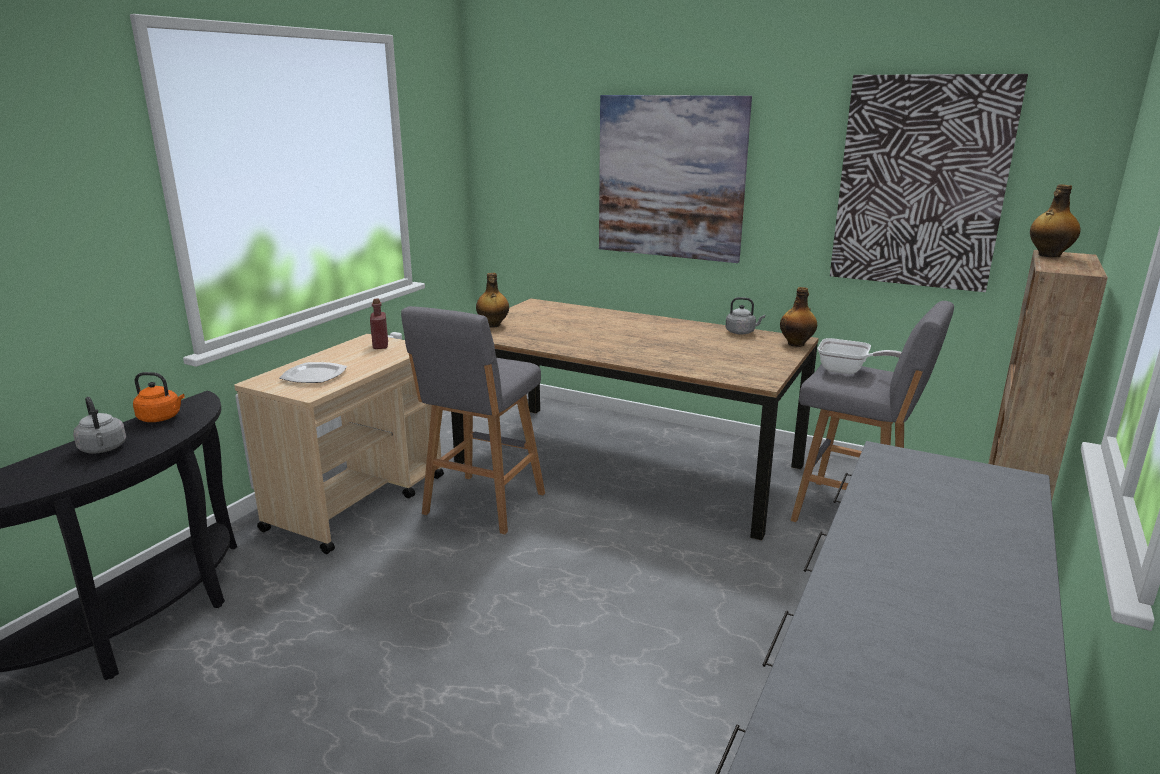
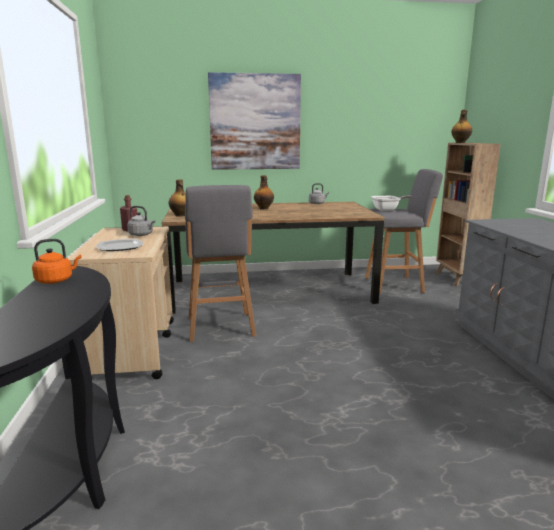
camera: 35 degrees left, 5 degrees down
(103, 449) = (51, 302): grey kettle -> grey kettle (142, 235)
(796, 344) = (350, 204): bottle -> bottle (264, 208)
(920, 183) = (386, 118): picture -> none

